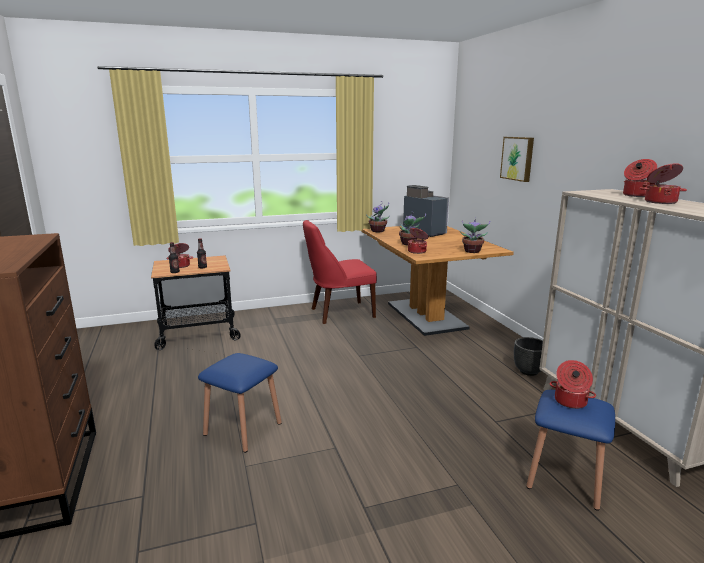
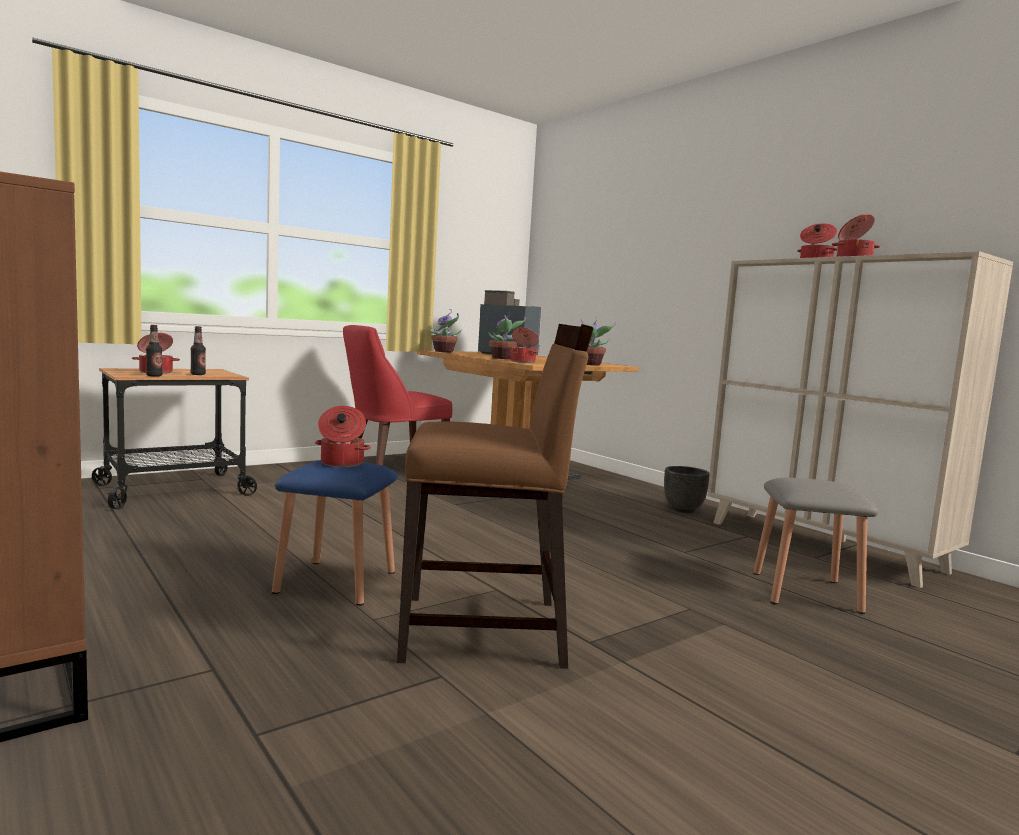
camera: 20 degrees left, 10 degrees down
(304, 486) = (485, 630): none -> brown chair
(518, 158) = (634, 254): picture -> none
(564, 478) = (805, 592): blue stool -> grey stool
(570, 402) = (810, 481): cooking pot -> cooking pot (341, 463)

